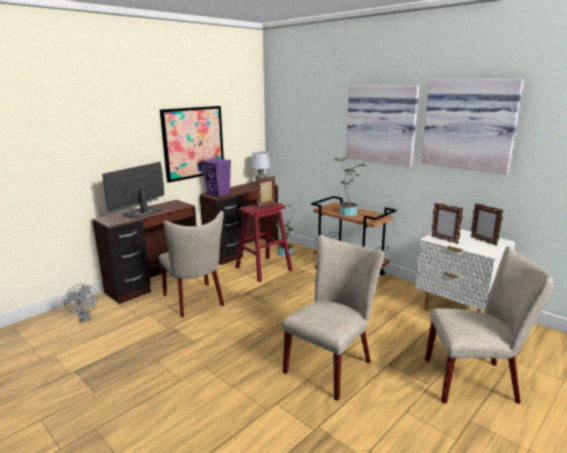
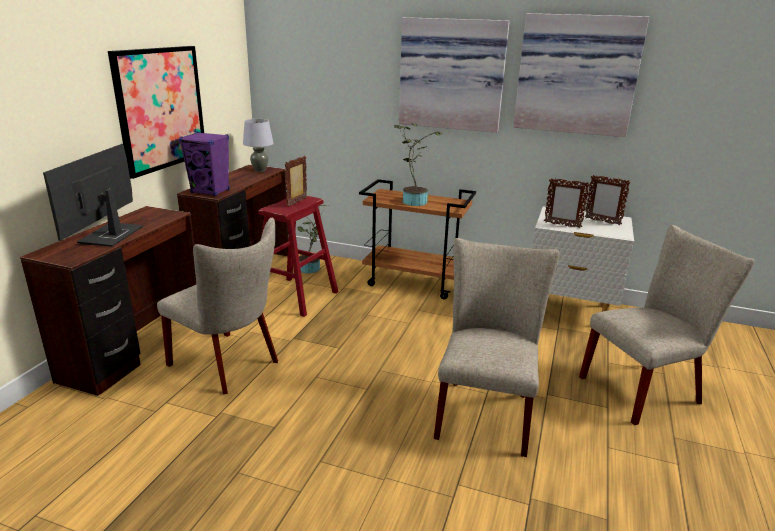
camera: 25 degrees left, 5 degrees up
(85, 319) = (50, 436): grey fan -> none

